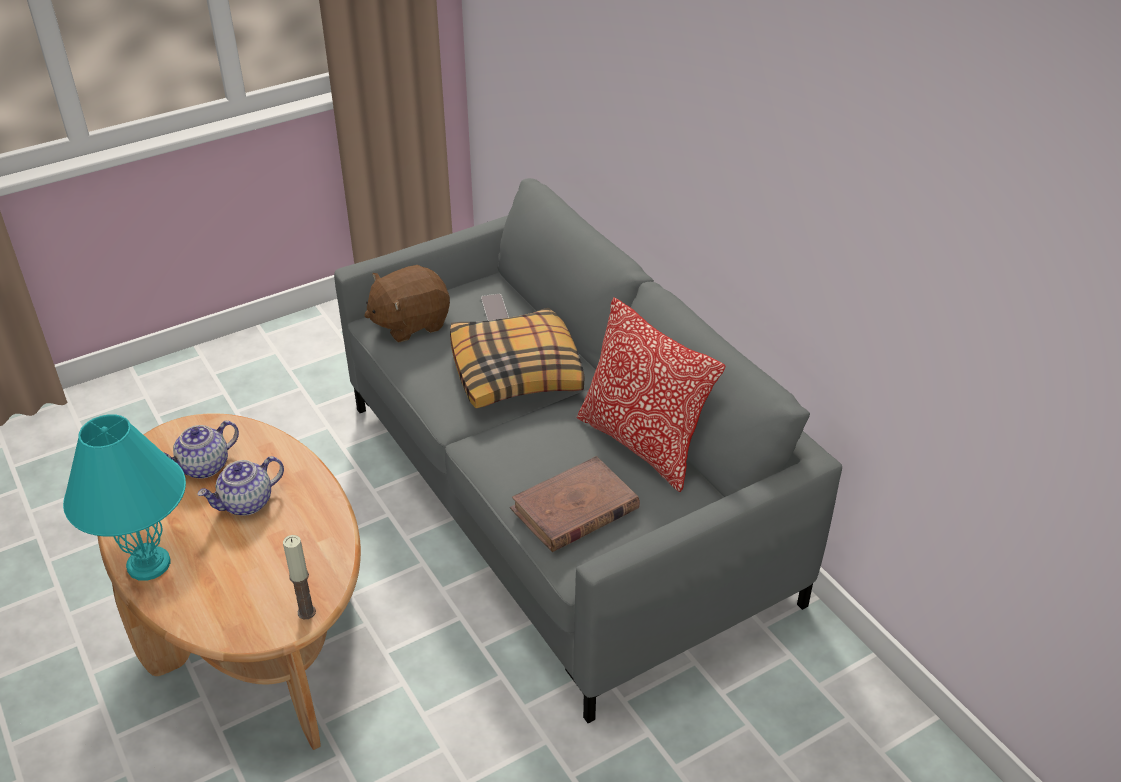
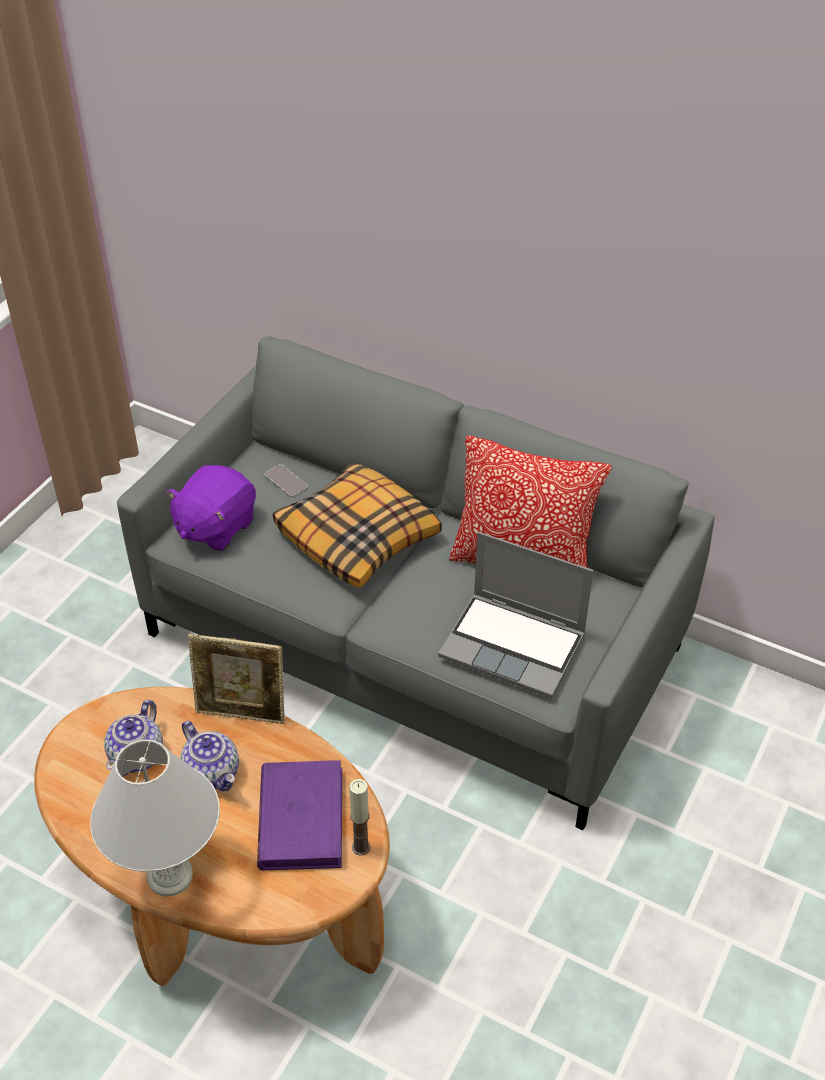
camera: 30 degrees left, 5 degrees up
(147, 564) = (168, 876): turquoise table lamp -> white table lamp
(246, 503) = (213, 773): teapot -> teapot turned 60 degrees counterclockwise
(281, 567) = (301, 818): none -> purple book
(307, 469) = (242, 714): none -> picture frame
(410, 323) = (215, 527): brown plush toy -> purple plush toy
(574, 509) = (514, 646): brown book -> laptop

